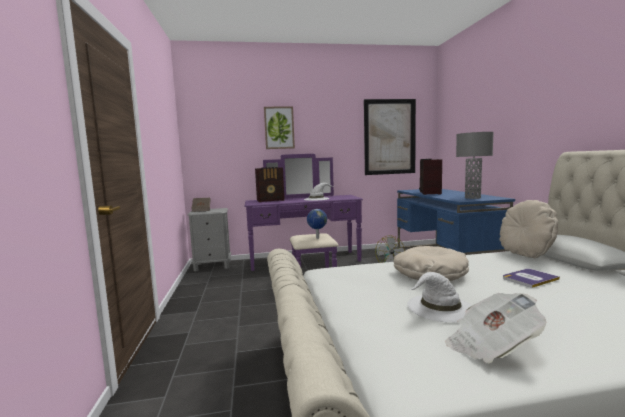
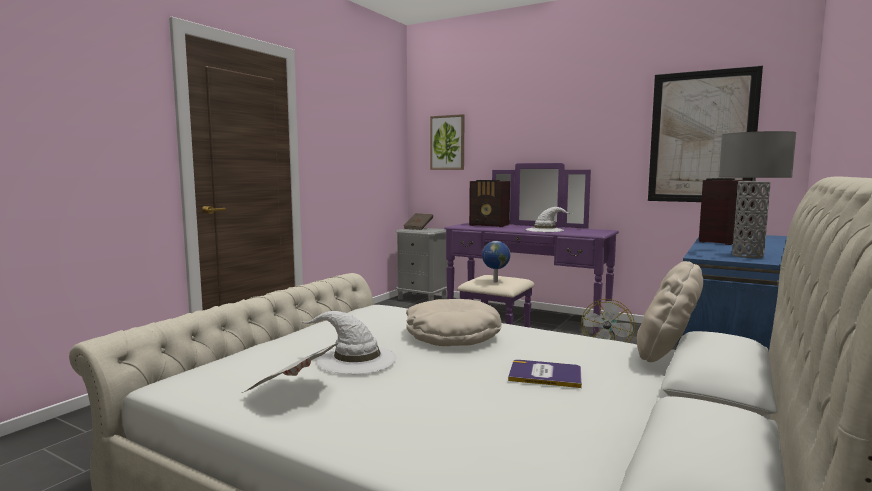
camera: 40 degrees right, 0 degrees up
(279, 128) = (519, 125): picture -> picture (447, 142)

